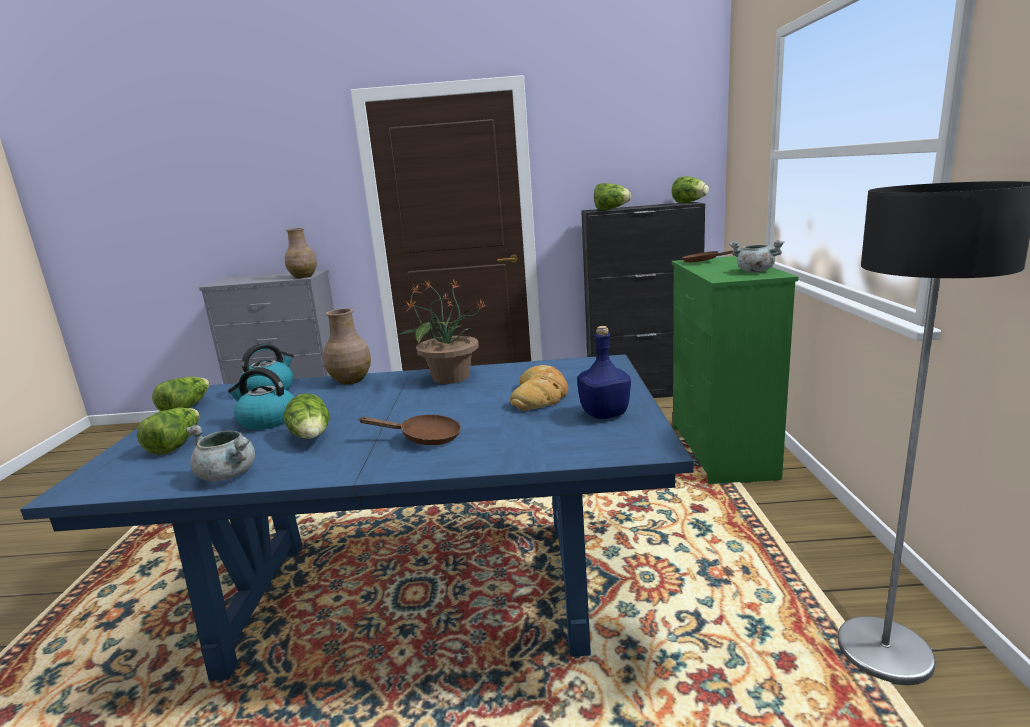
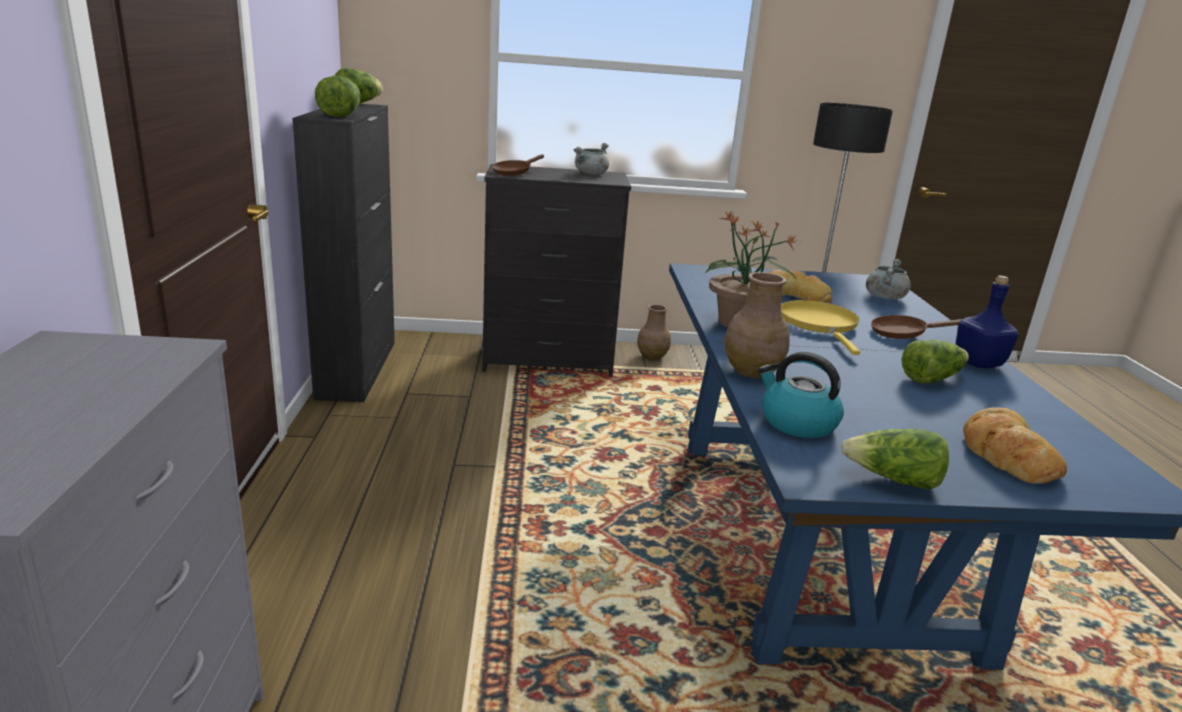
camera: 95 degrees left, 5 degrees up
(175, 445) = (1006, 454): lettuce -> bread
(229, 475) = (1035, 407): grey cooking pot -> grey cooking pot (884, 297)
(266, 420) = (904, 408): kettle -> none
(304, 276) = (164, 349): brown vase -> brown vase (652, 356)
(424, 438) = (903, 334): brown frying pan -> brown frying pan turned 90 degrees counterclockwise
(452, 404) = (819, 324): none -> yellow frying pan
(605, 414) = (826, 283): blue bottle -> blue bottle (978, 363)
(721, 452) = (549, 361): green dresser -> black dresser

